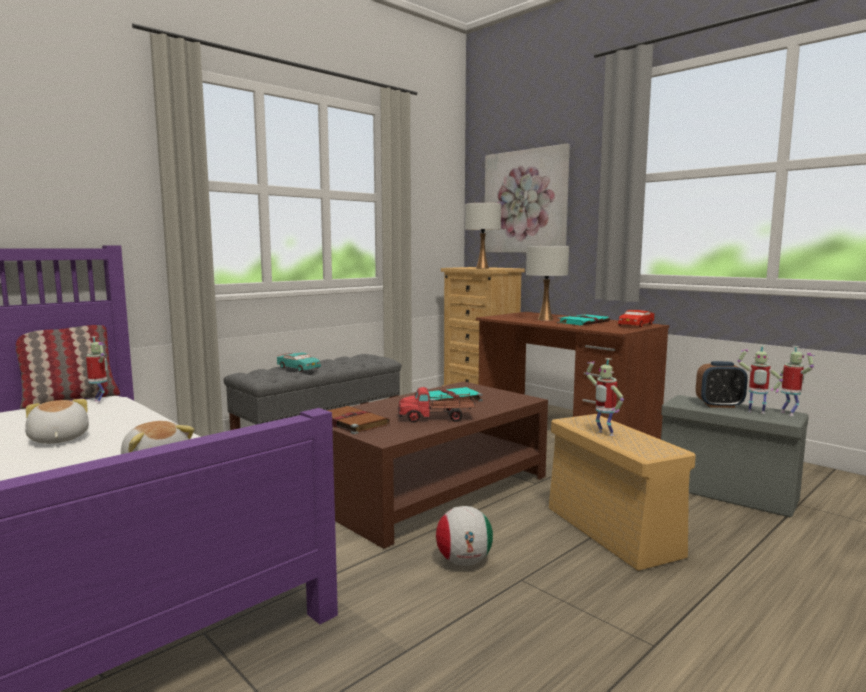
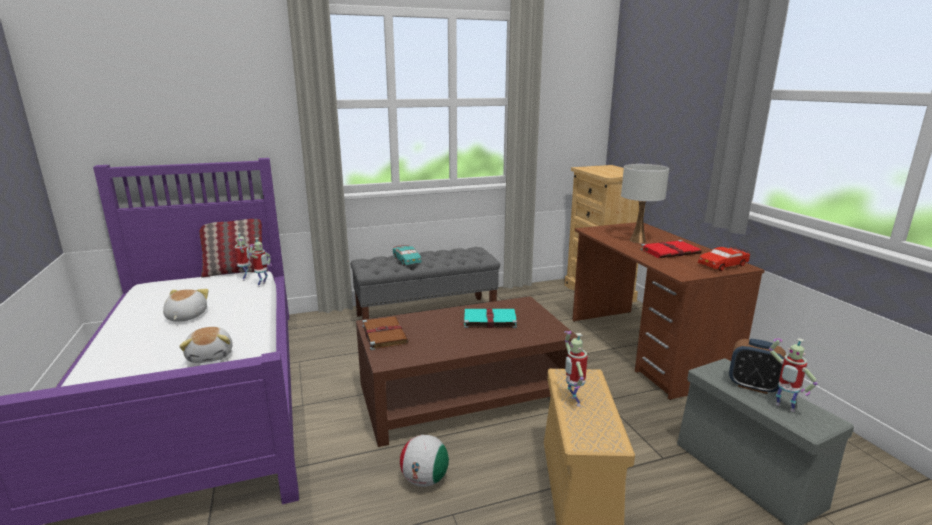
camera: 25 degrees right, 10 degrees up
(437, 418) = (454, 343): toy truck -> none
(482, 268) = (604, 173): white table lamp -> none
(525, 202) = (660, 105): picture -> none
(583, 322) = (670, 252): turquoise book -> red book
(789, 413) = (827, 419): toy robot -> toy robot (263, 285)

